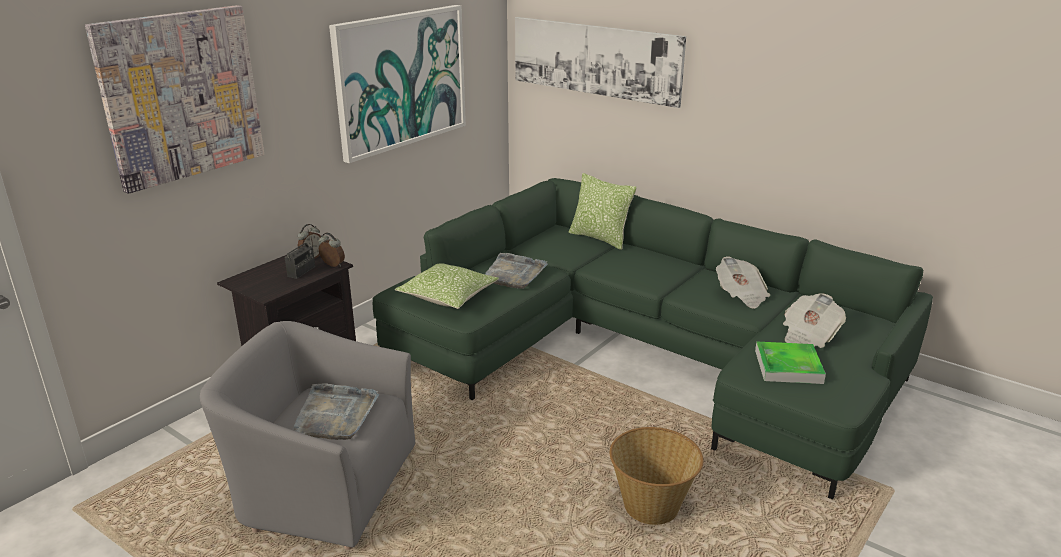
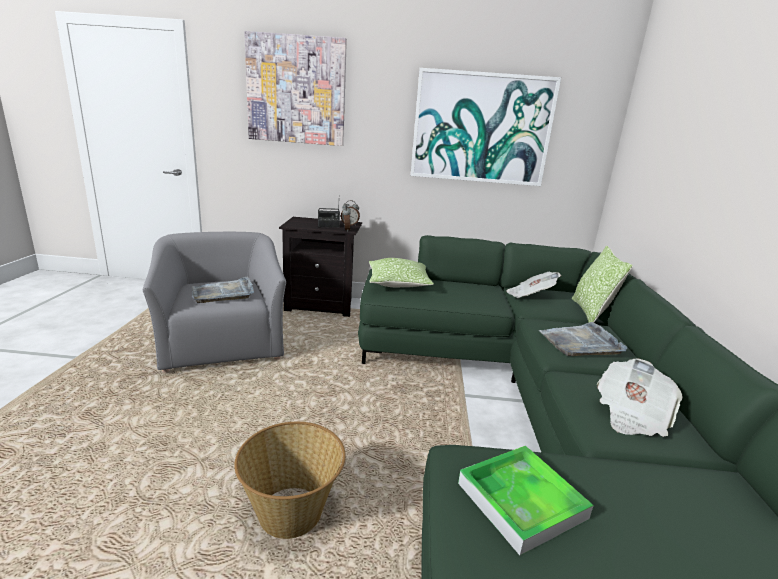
camera: 55 degrees right, 5 degrees down
(514, 274) = (466, 294): grey tray -> grey tray (581, 343)
(595, 59) = (670, 135): picture -> none
(808, 335) = (635, 505): newspaper -> newspaper (530, 296)

